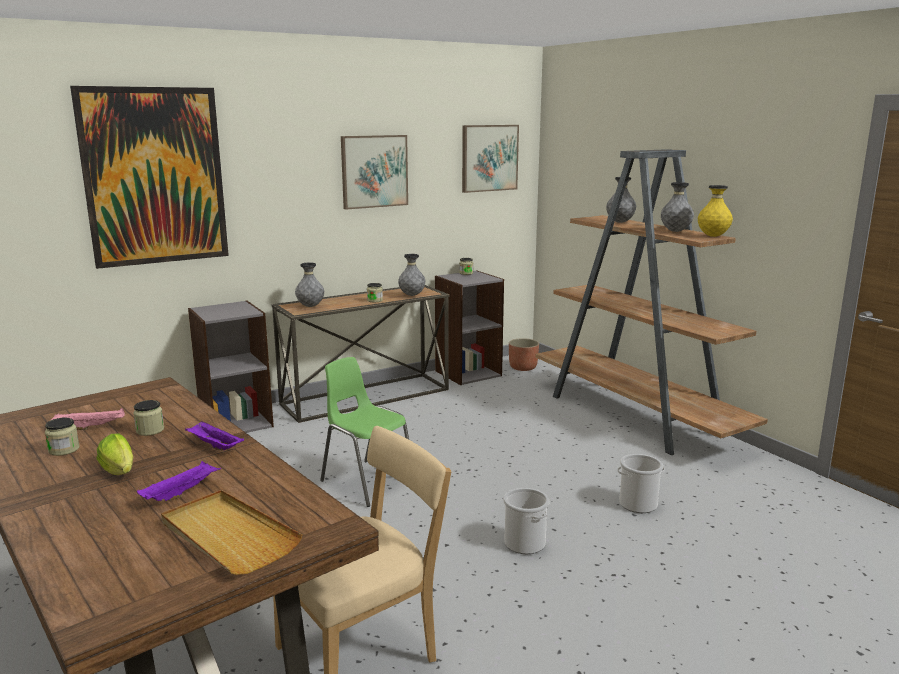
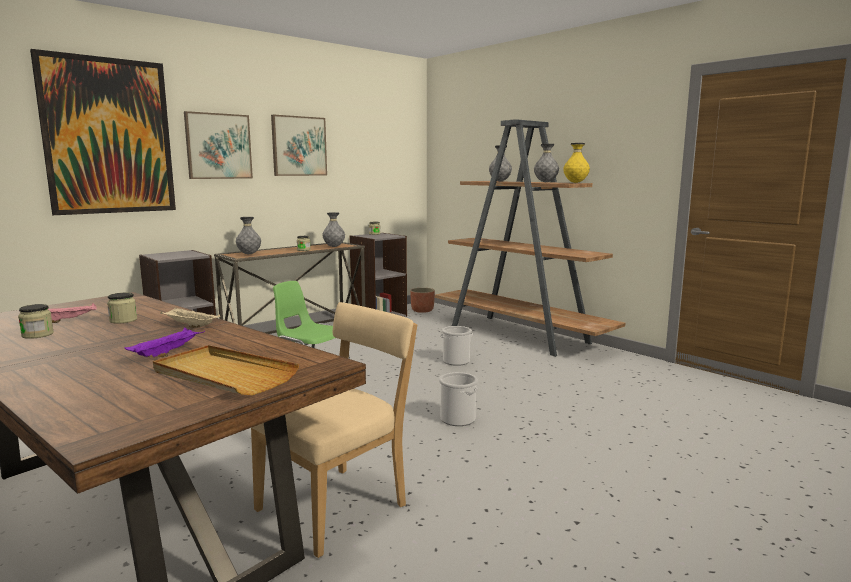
camera: 10 degrees left, 5 degrees down
(119, 471) = (99, 344): lettuce -> none
(214, 446) = (189, 326): purple tray -> beige tray
(489, 158) = (389, 142): picture -> picture (218, 146)
(638, 504) = (540, 388): bucket -> bucket (456, 361)

